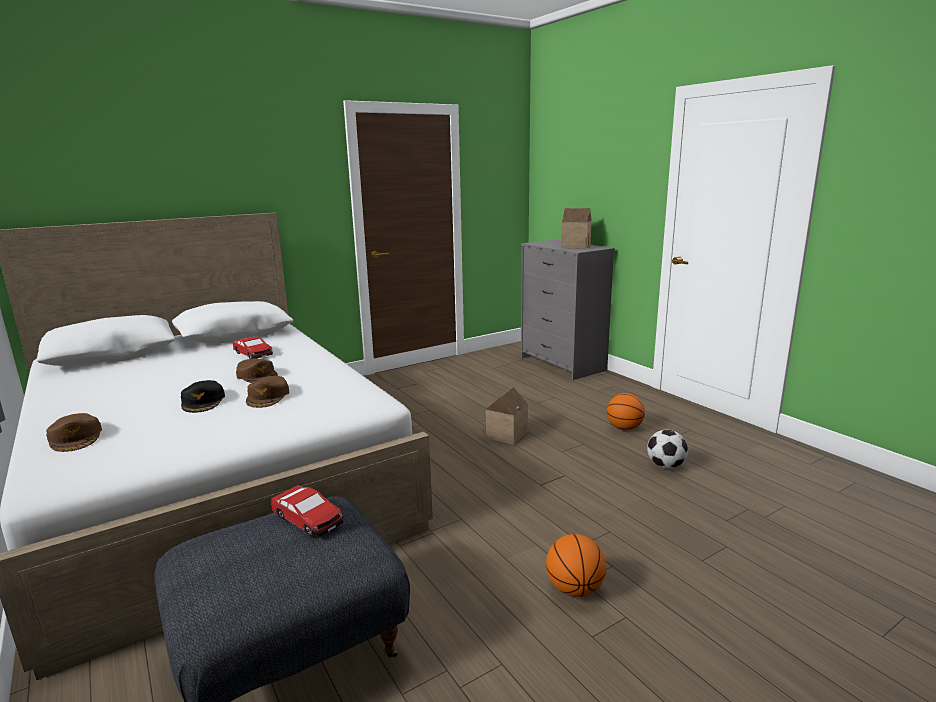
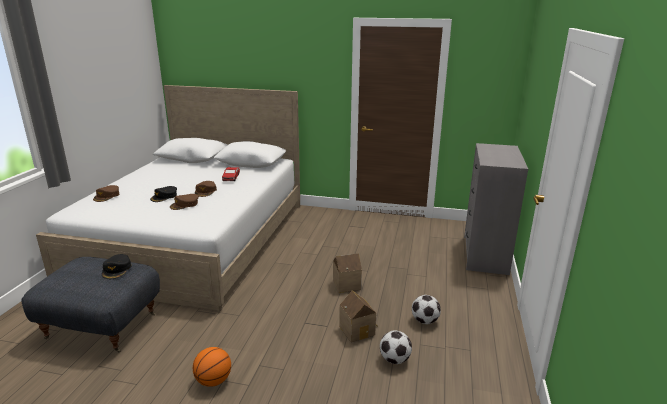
camera: 45 degrees right, 5 degrees up
(308, 519) = (117, 269): toy car -> black cap
(575, 246) = (503, 158): toy house -> toy house (358, 330)
(624, 428) = (424, 321): basketball -> football

